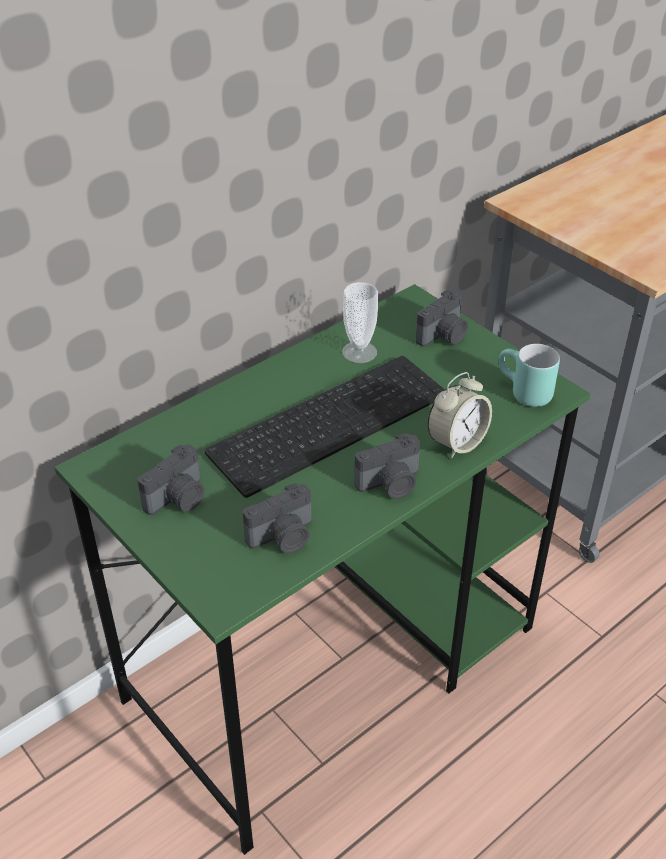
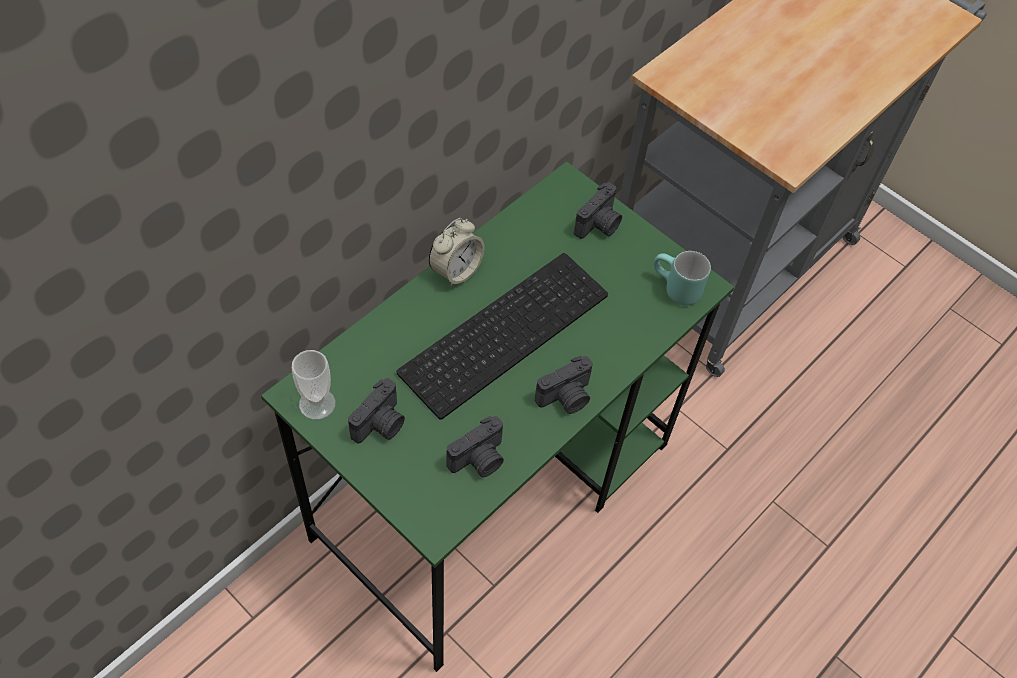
camera: 10 degrees left, 15 degrees up
(359, 352) = (523, 248): cup -> cup (317, 404)
(457, 442) = (620, 348): alarm clock -> alarm clock (456, 271)

